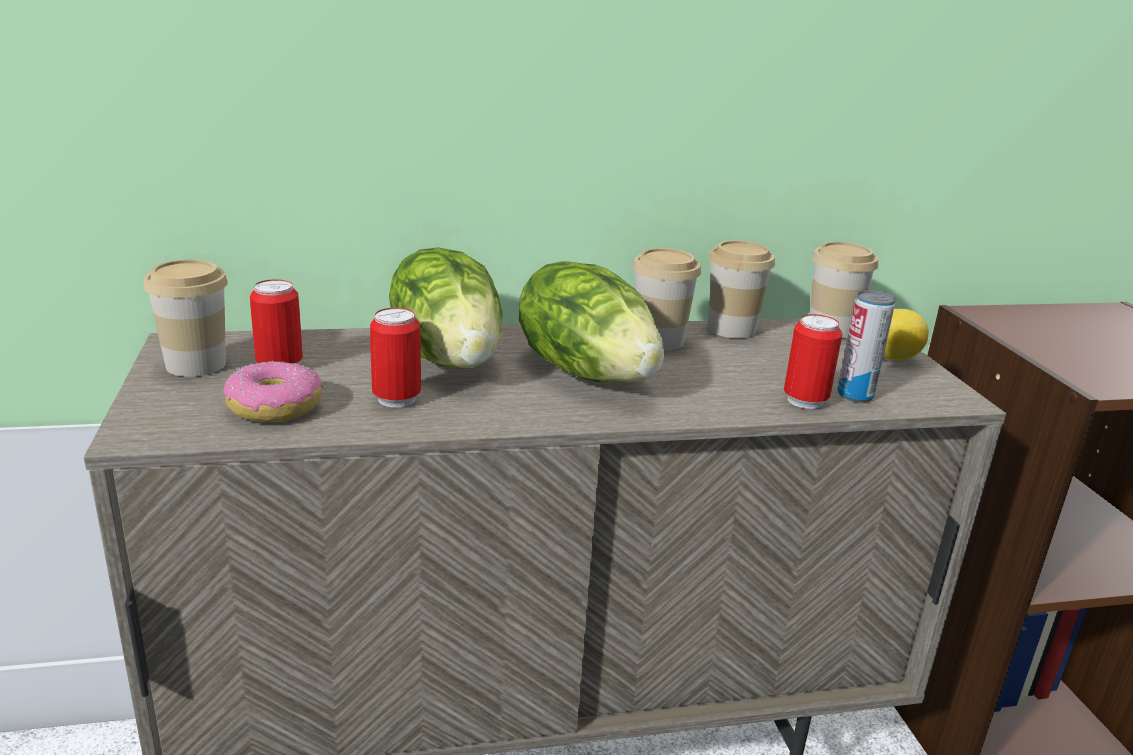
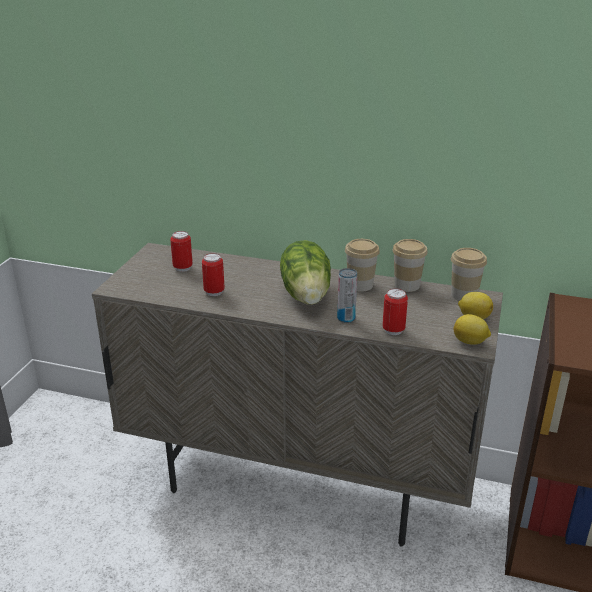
camera: 30 degrees right, 5 degrees up
(196, 364) = (153, 261): cup -> none
(275, 407) = (166, 286): donut -> none
(450, 357) = (254, 276): lettuce -> none
(855, 395) = (423, 333): can -> can (346, 318)
(939, 394) = (470, 342): none -> lemon

